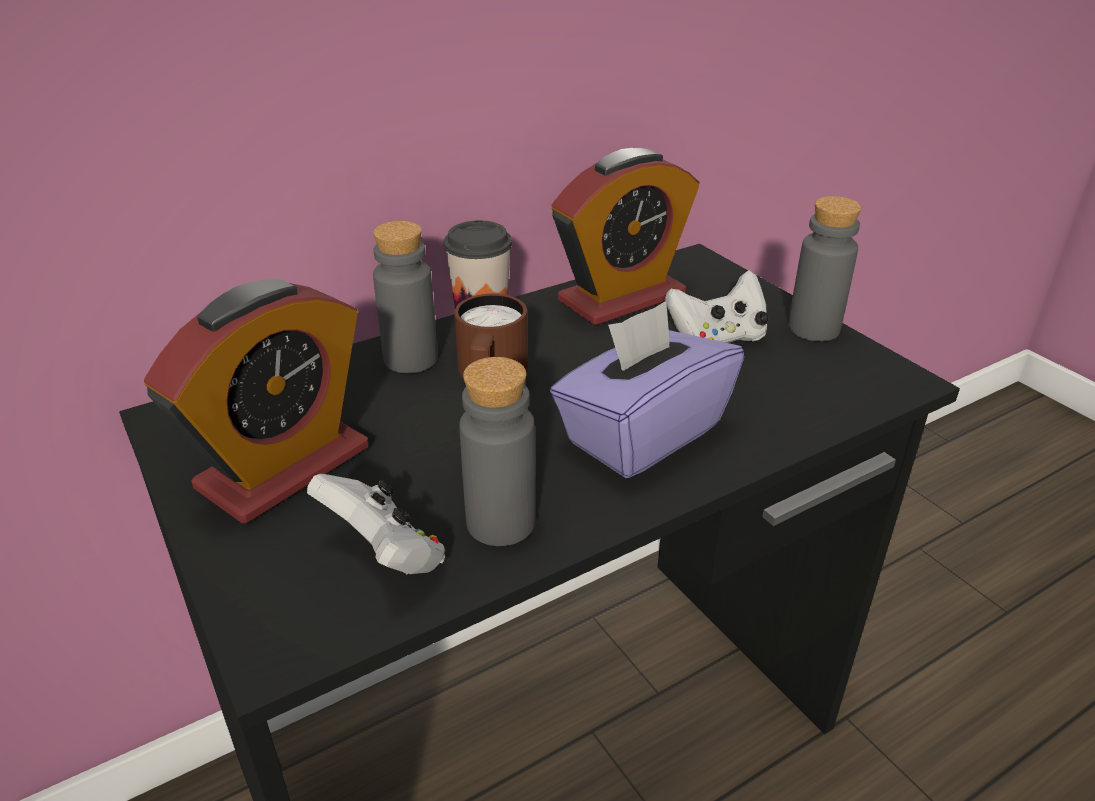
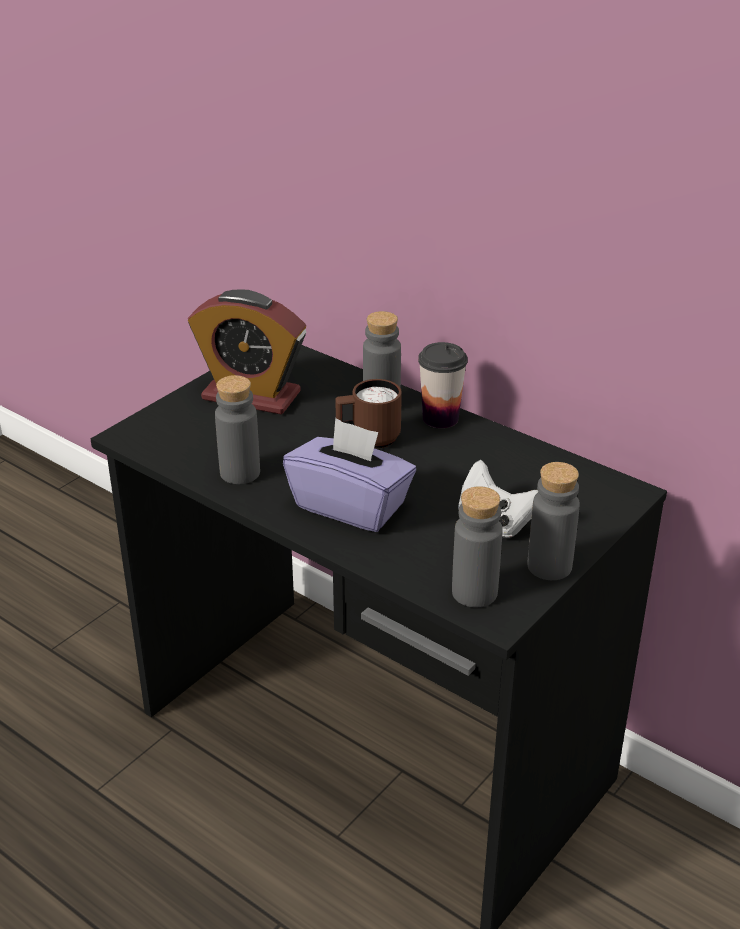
camera: 70 degrees right, 0 degrees up
(385, 555) = (199, 445): white game controller -> none
(621, 298) = (527, 467): alarm clock -> none
(854, 383) = (474, 592): none -> grey bottle

